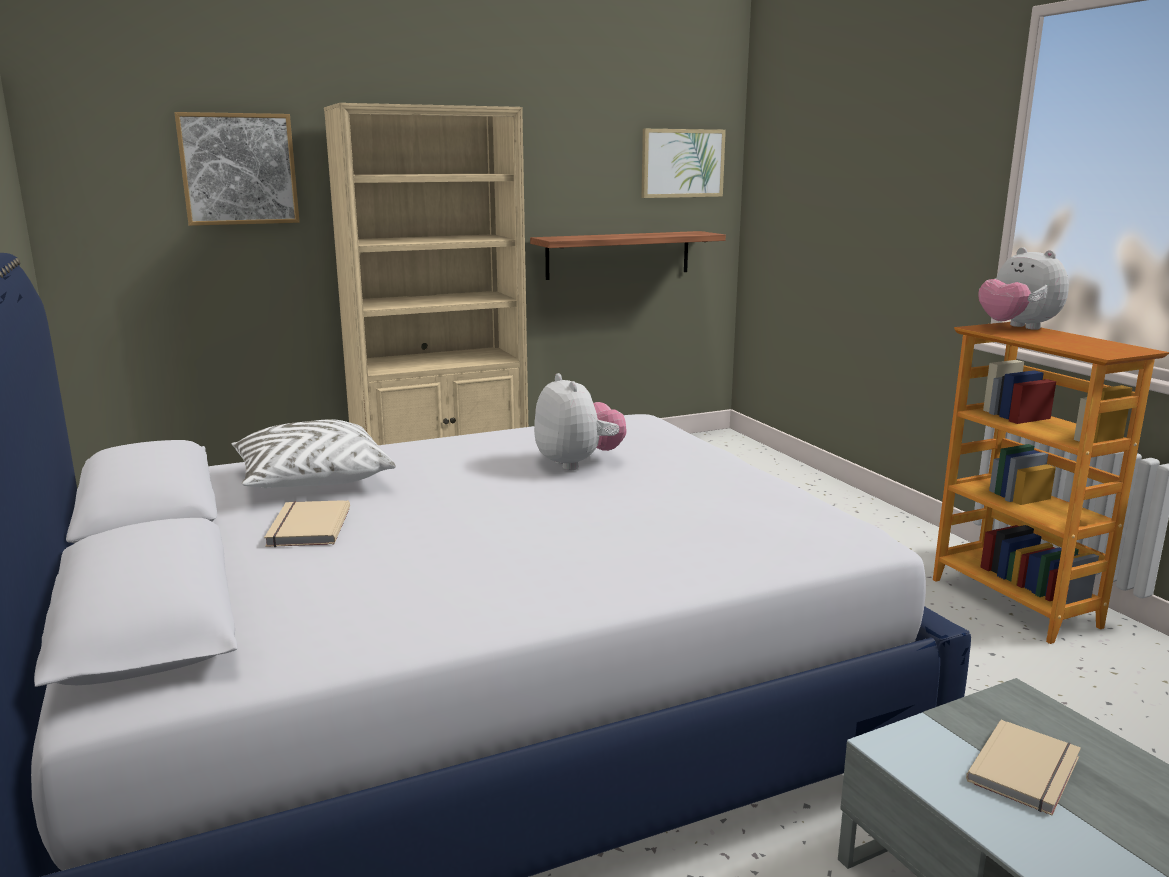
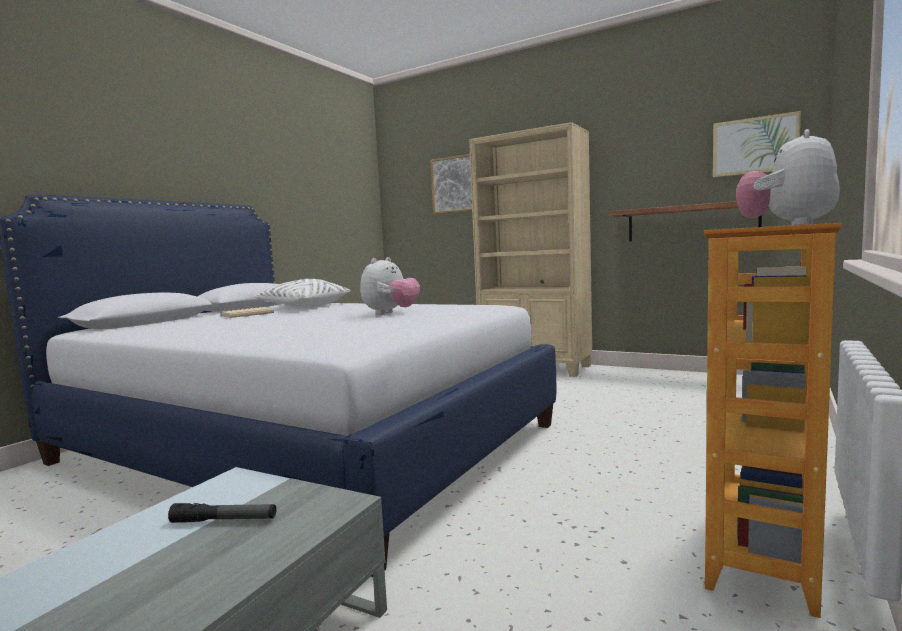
camera: 55 degrees right, 10 degrees down
(1028, 770) = (224, 520): beige book -> flashlight

